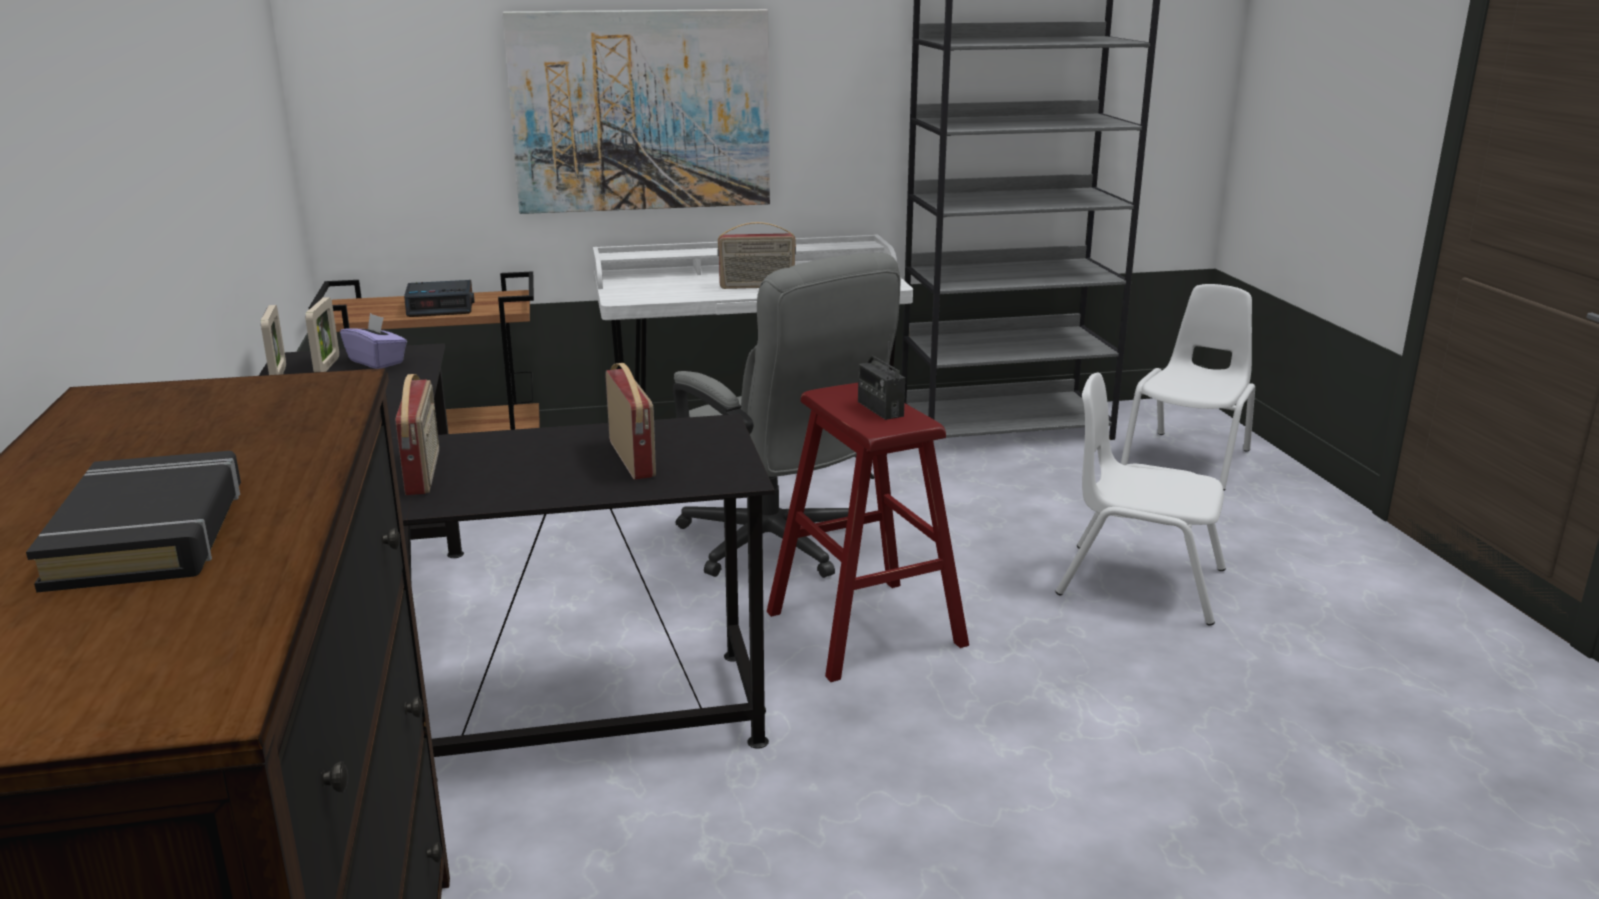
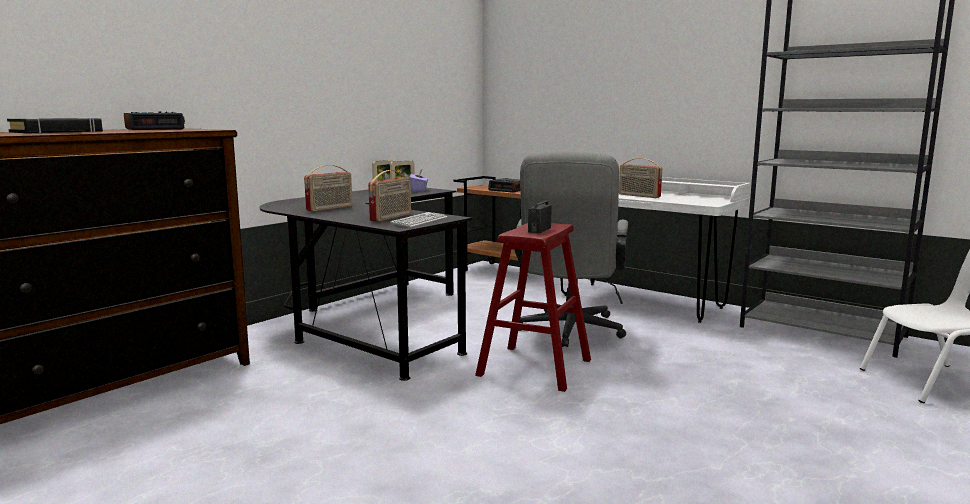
camera: 50 degrees right, 10 degrees down
(145, 419) = (155, 129): none -> alarm clock
(641, 111) = (623, 101): picture -> none
(710, 452) = (419, 221): none -> keyboard
(1140, 582) = (730, 412): white chair -> none

